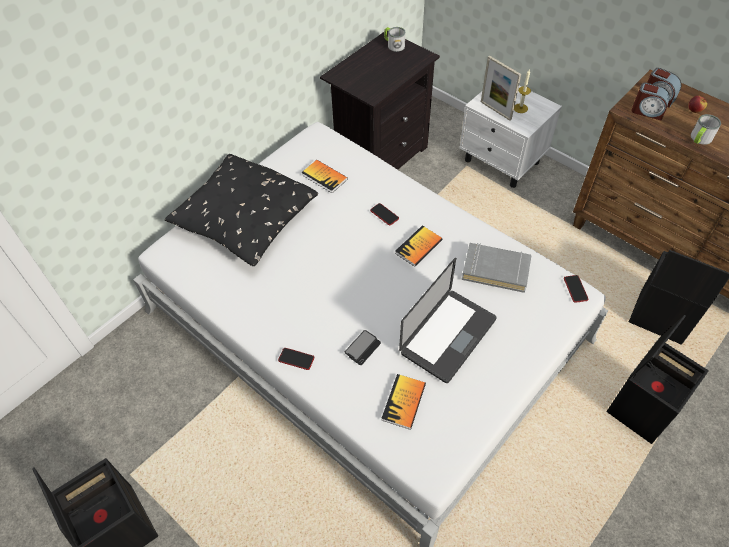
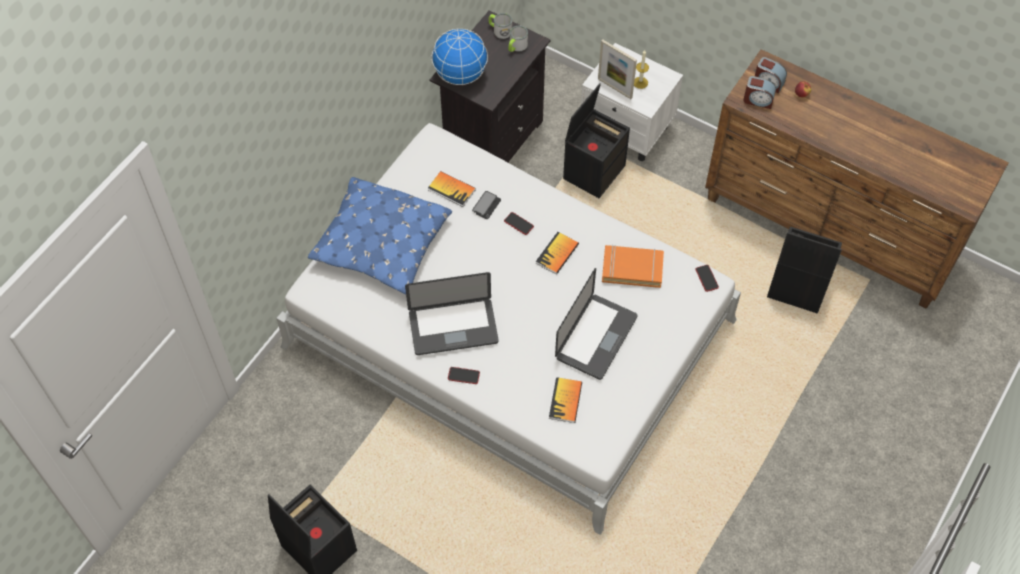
camera: 10 degrees left, 5 degrees up
(244, 219) = (381, 244): black pillow -> blue pillow
(296, 307) = (453, 327): none -> laptop
(349, 75) = (460, 75): none -> globe
(362, 348) = (521, 358): phone -> phone (486, 205)
(495, 270) = (632, 268): grey book -> orange book
(642, 406) = (781, 377): black storage box -> black storage box (594, 171)
(699, 139) = (805, 126): mug -> mug (516, 46)

